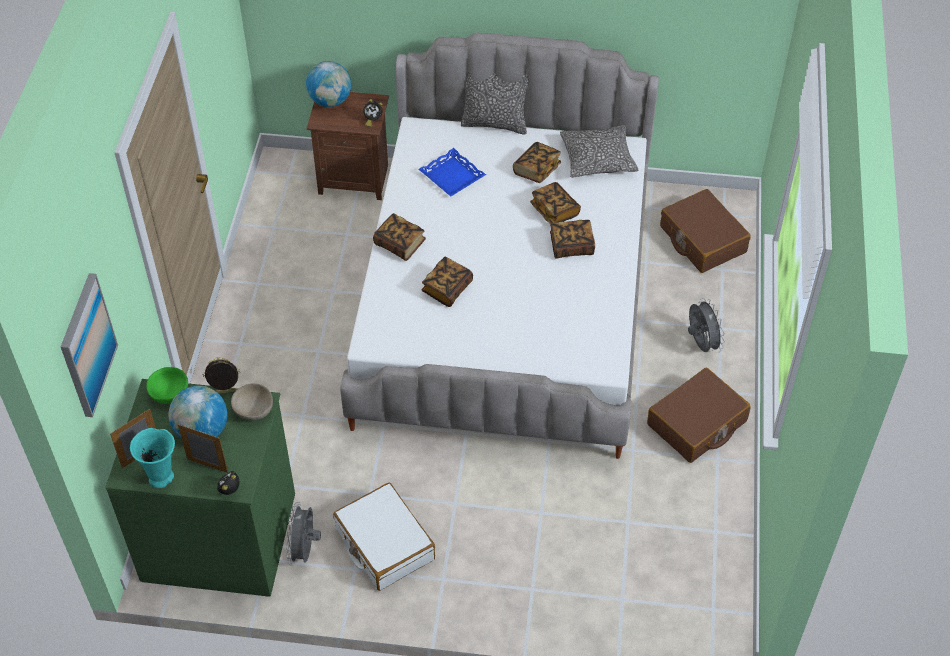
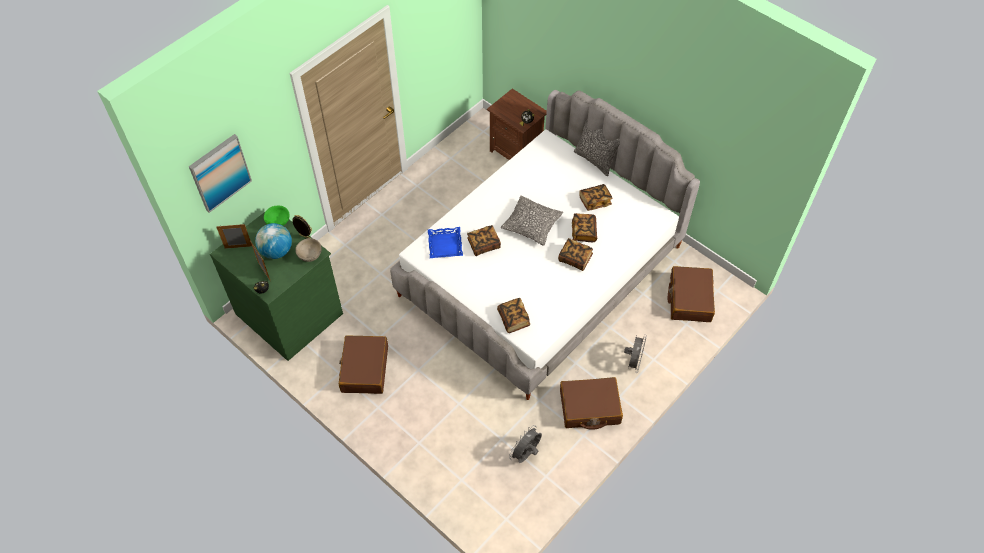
camera: 35 degrees right, 5 degrees up
(162, 478) = (238, 265): turquoise vase -> none
(305, 550) = (323, 347): grey fan -> grey fan (526, 454)
(330, 101) = (513, 99): globe -> none
(384, 544) = (364, 369): white suitcase -> brown suitcase
(400, 244) = (480, 204): book -> book (513, 319)
(452, 176) = (543, 180): blue tray -> blue tray (445, 245)
(597, 159) = (637, 214): pillow -> pillow (531, 224)

